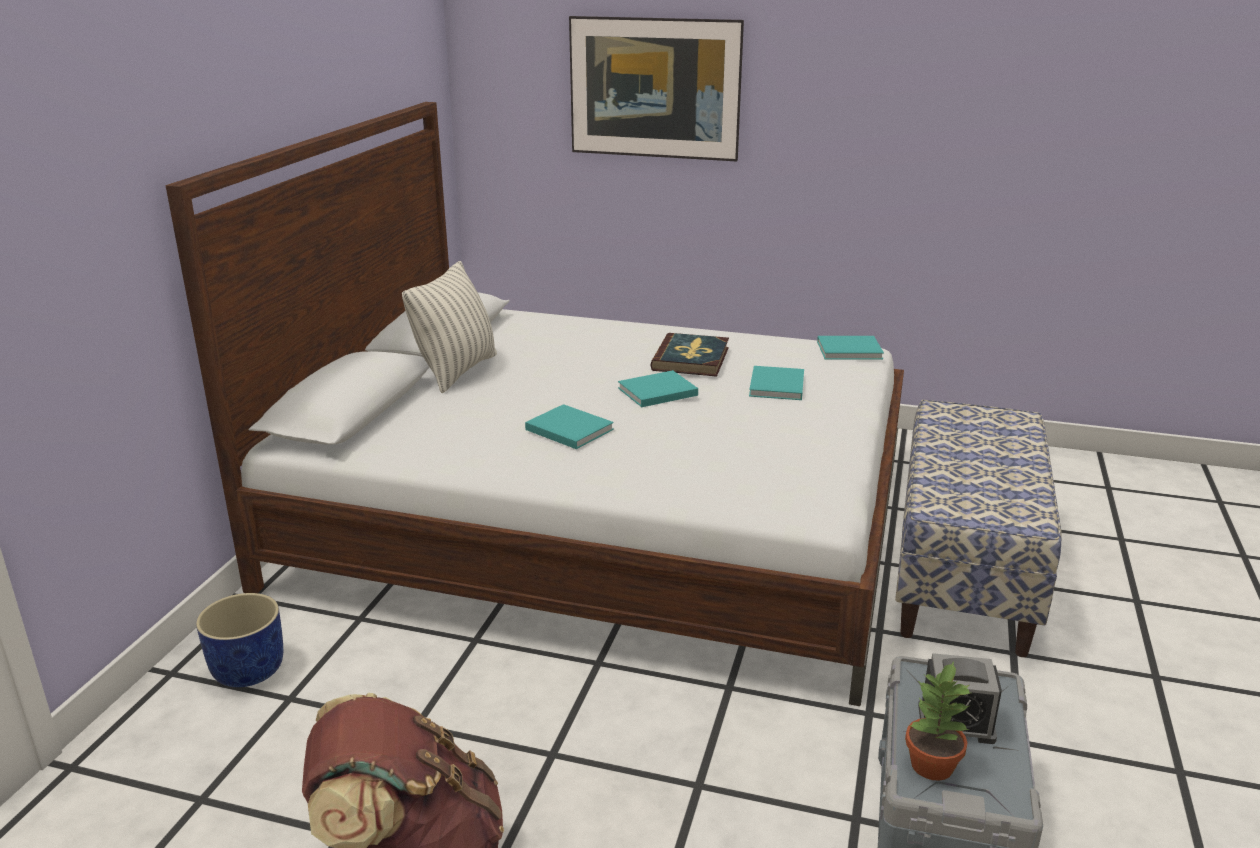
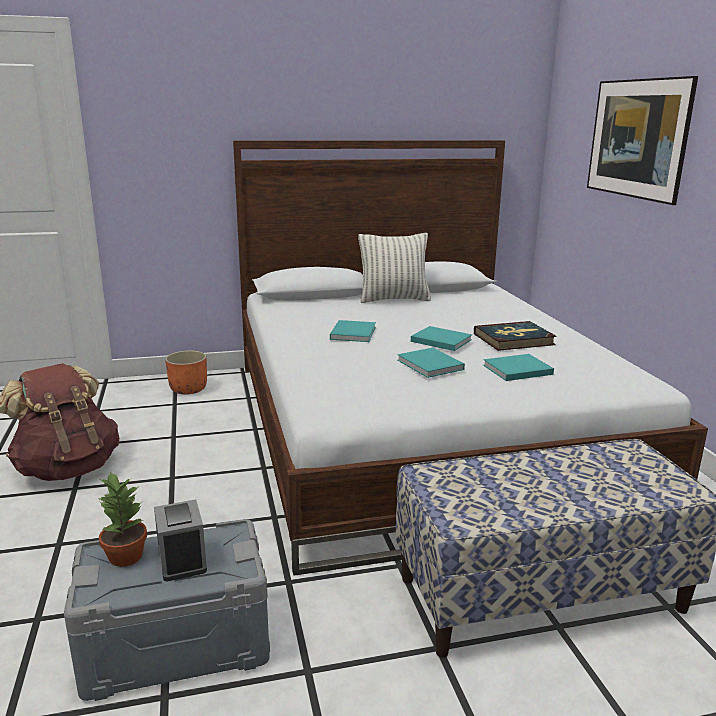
camera: 60 degrees right, 5 degrees down
(247, 671) = (188, 389): blue planter -> orange planter
(851, 350) = (640, 381): turquoise book -> turquoise book (431, 365)

